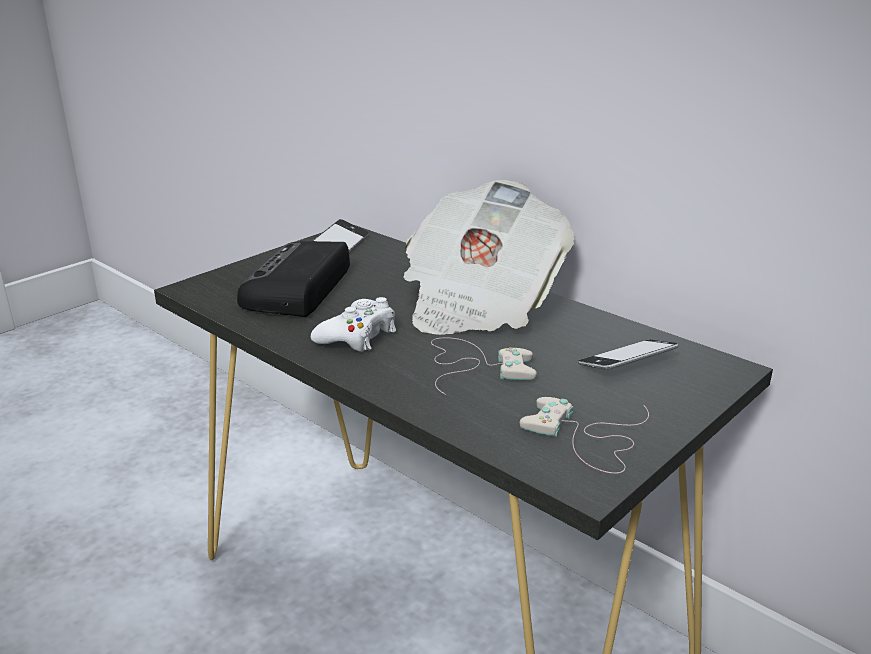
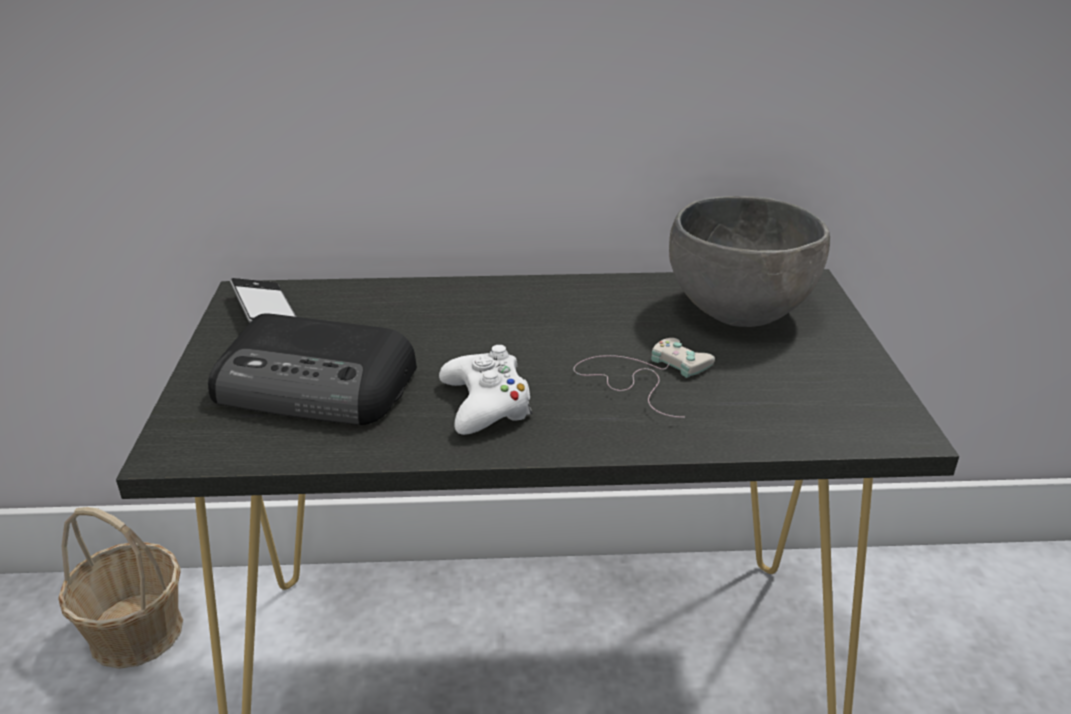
camera: 45 degrees left, 5 degrees up
(264, 445) = (136, 631): none -> basket
(297, 289) = (317, 386): radio -> radio turned 45 degrees counterclockwise
(479, 301) = (528, 311): newspaper -> none
(587, 439) = (836, 394): white game controller -> none
(627, 362) = (741, 311): phone -> grey bowl

